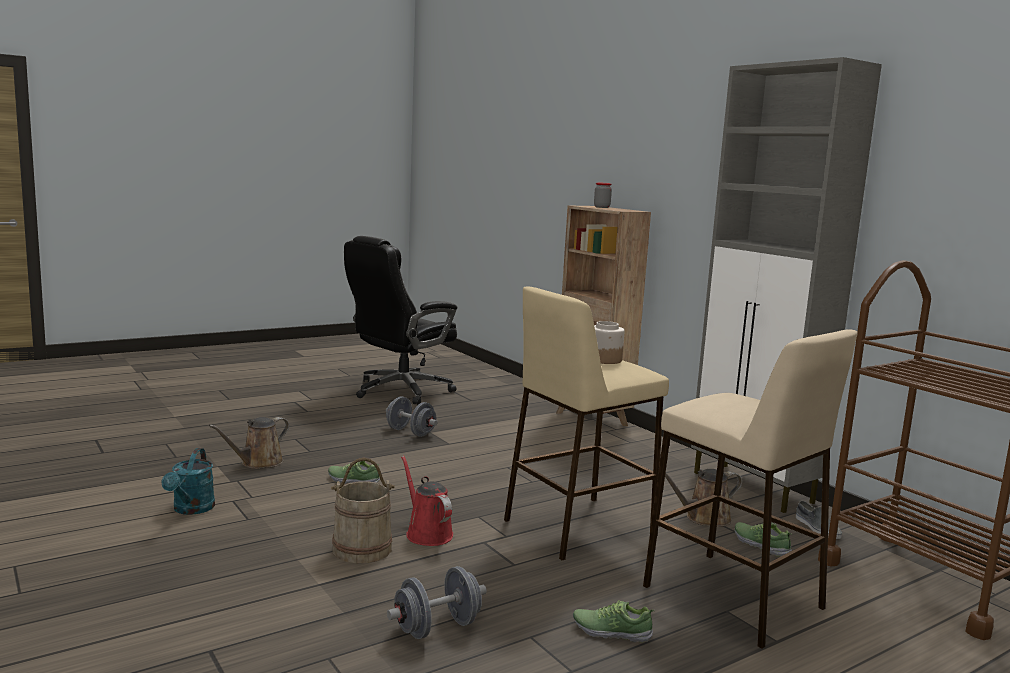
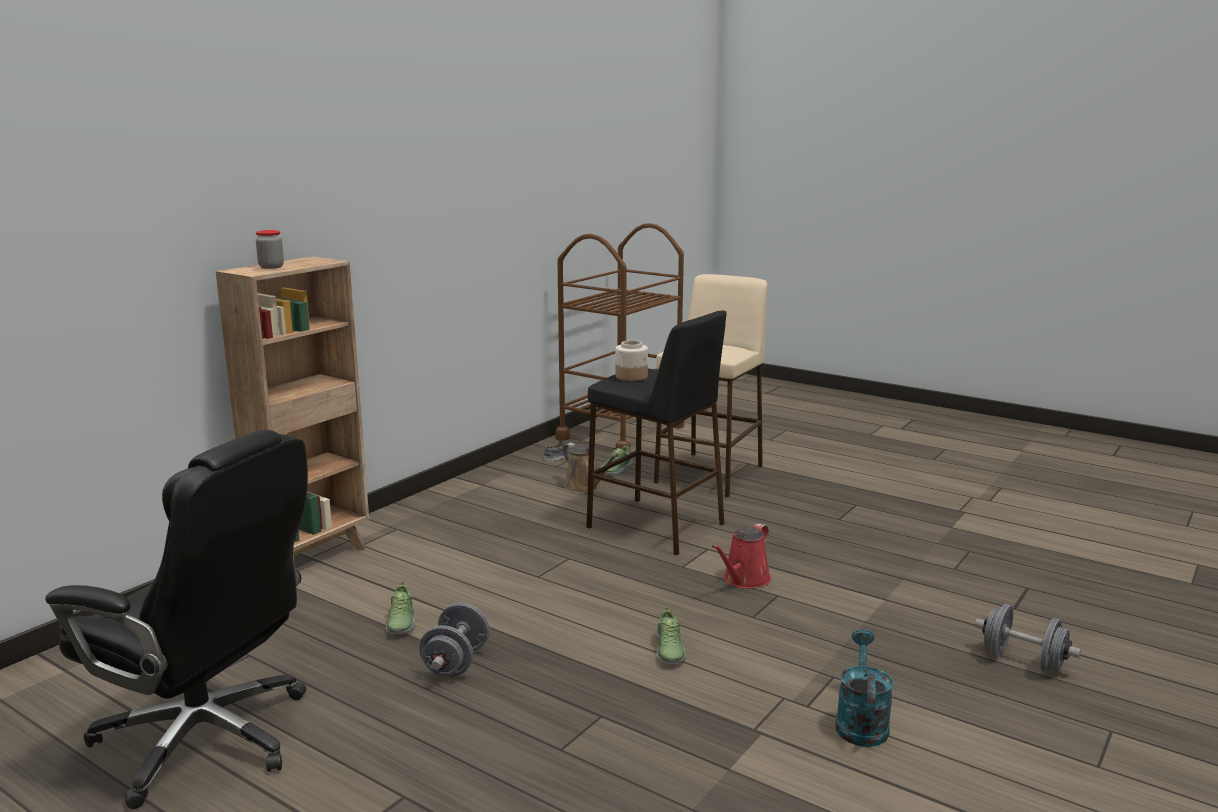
camera: 110 degrees left, 5 degrees up
(191, 509) = (860, 722): turquoise watering can -> turquoise watering can turned 60 degrees counterclockwise
(258, 463) = (684, 739): brown watering can -> none
(362, 549) = (810, 599): beige bucket -> none
(437, 628) = (872, 545): grey dumbbell -> grey dumbbell (1023, 661)
(578, 527) = (656, 526): beige stool -> black stool
(611, 631) = (799, 500): shoe -> shoe (400, 622)
(753, 488) = (495, 475): grey cabinet -> none

